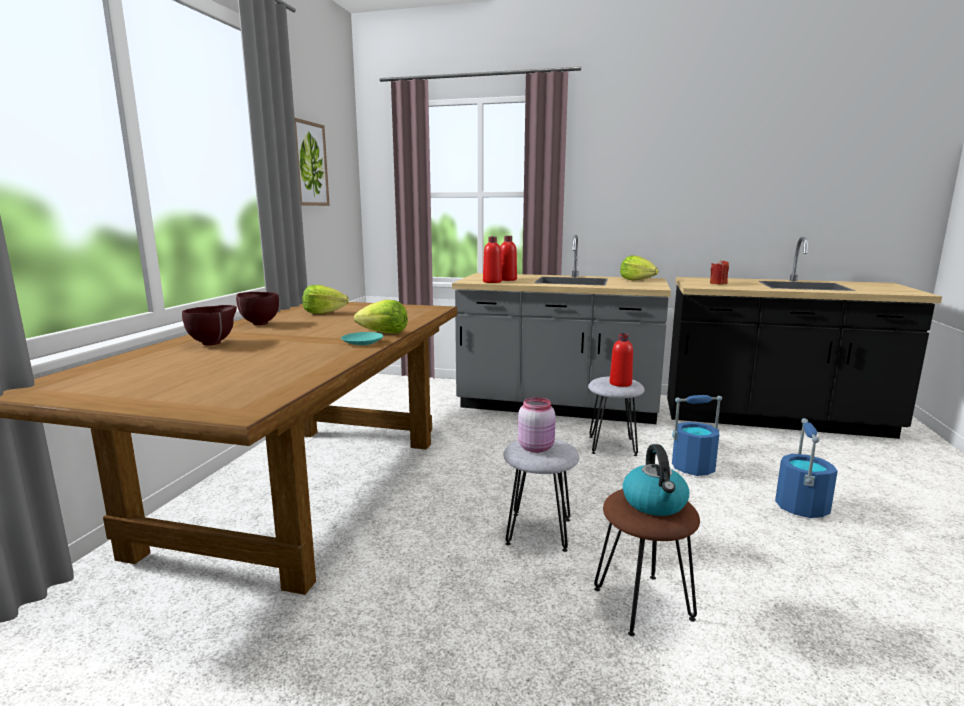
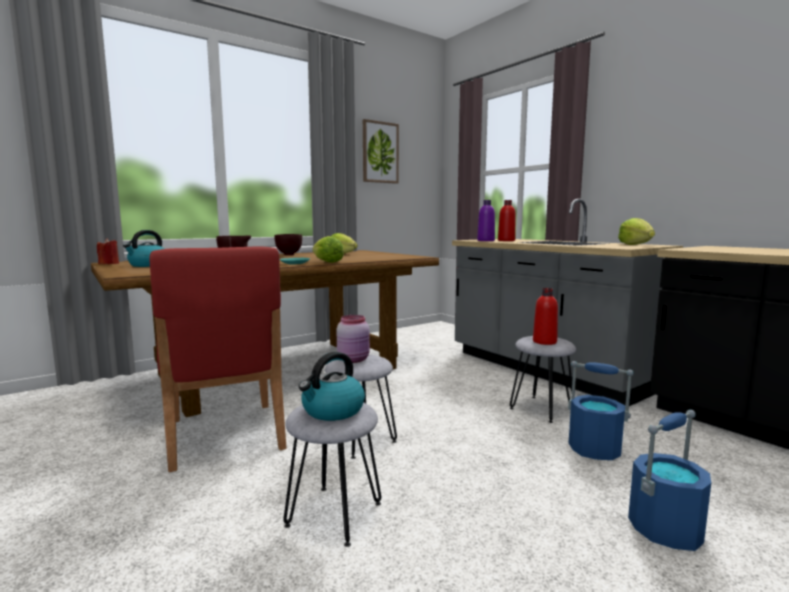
camera: 40 degrees right, 5 degrees down
(159, 384) = (148, 265): none -> kettle
(401, 590) = (224, 435): none -> red chair
(492, 282) = (486, 240): red bottle -> purple bottle
(643, 604) = (334, 514): brown stool -> grey stool
(718, 283) = (730, 249): red candle -> red candle (109, 264)

